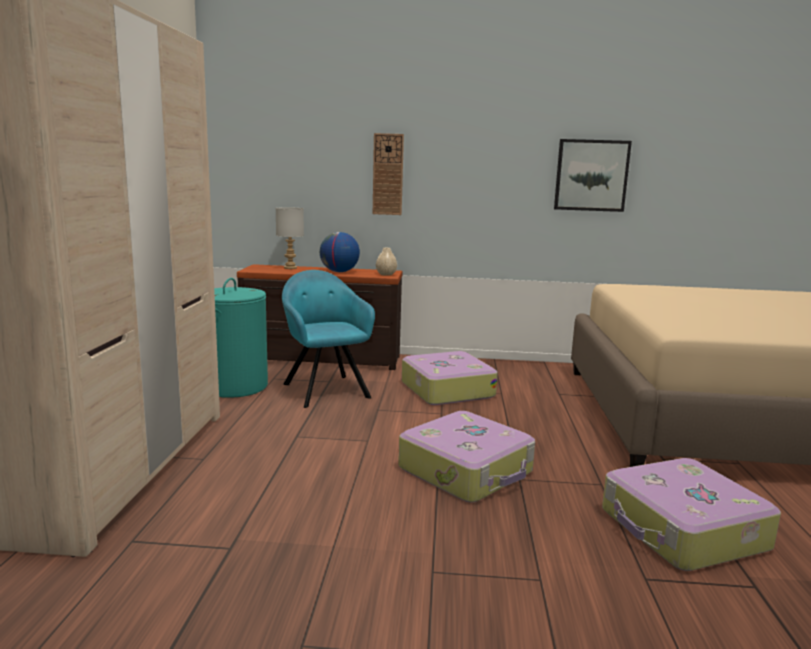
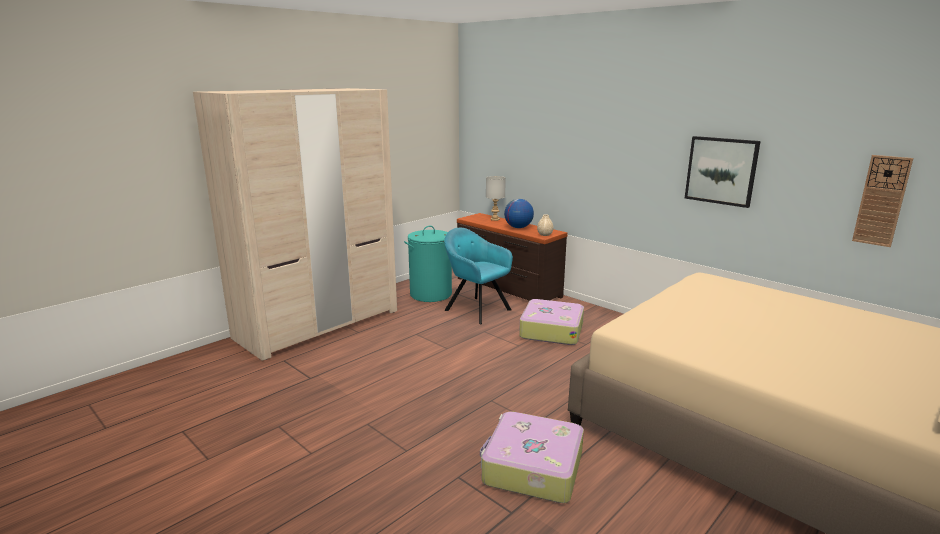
camera: 40 degrees right, 5 degrees up
(324, 389) = (475, 309): turquoise armchair -> turquoise armchair turned 60 degrees counterclockwise
(388, 174) = (563, 157): wall clock -> wall clock (881, 201)
(467, 470) = (470, 384): suitcase -> none

